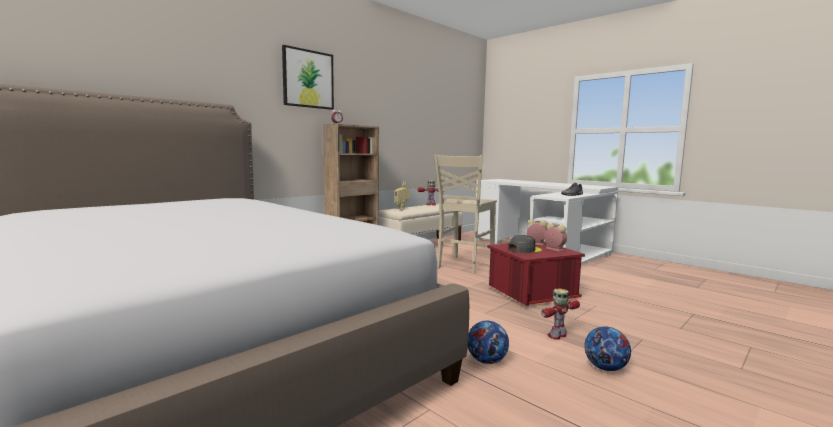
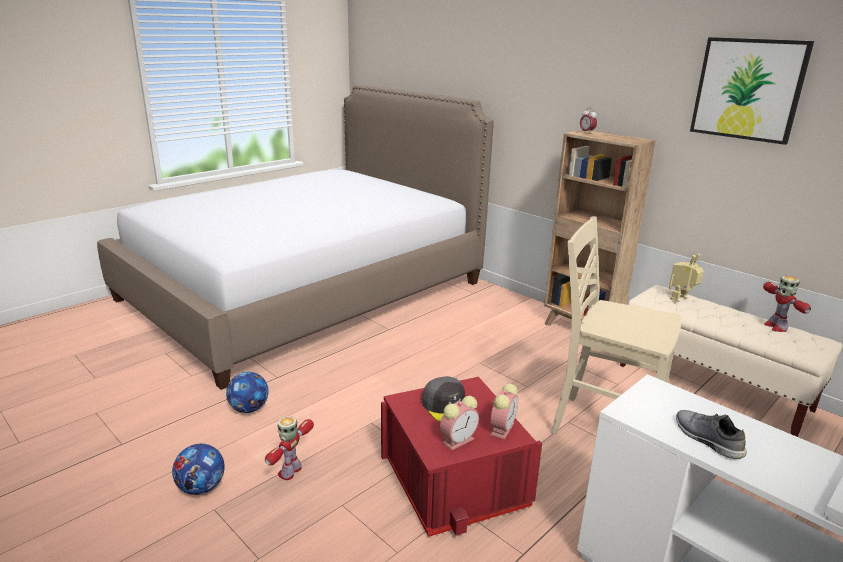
camera: 90 degrees right, 15 degrees up
(308, 79) = (579, 62): picture -> picture (748, 89)
(557, 336) = (290, 471): toy robot -> toy robot turned 120 degrees counterclockwise

